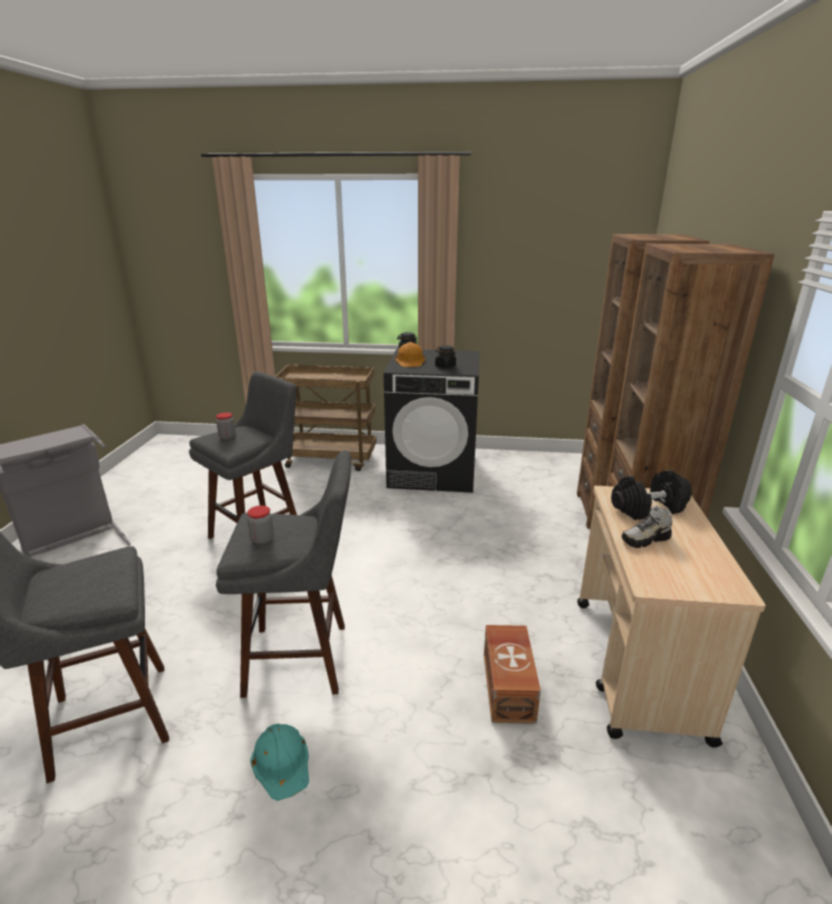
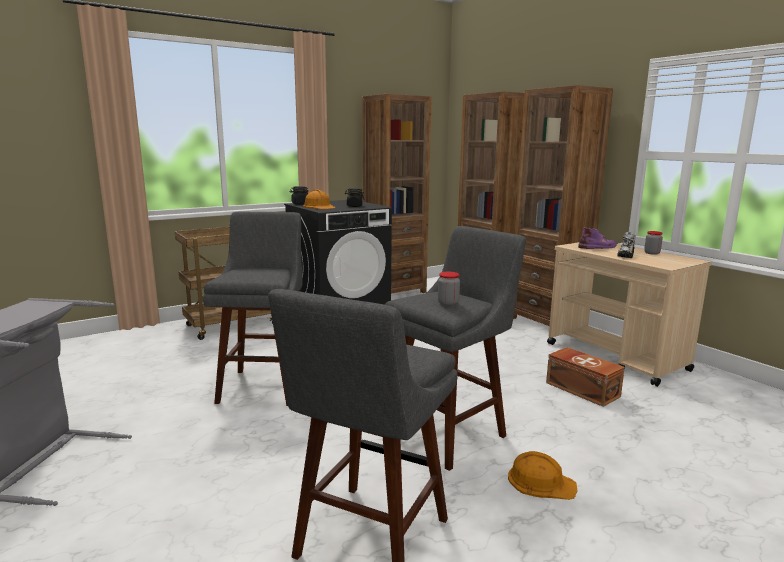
camera: 40 degrees left, 10 degrees down
(227, 437) = (246, 273): jar -> jar (652, 253)
(282, 762) = (541, 482): turquoise hard hat -> orange hard hat
(525, 462) = (394, 291): none -> brown bookcase
(648, 508) = (598, 247): black dumbbell -> purple boot

